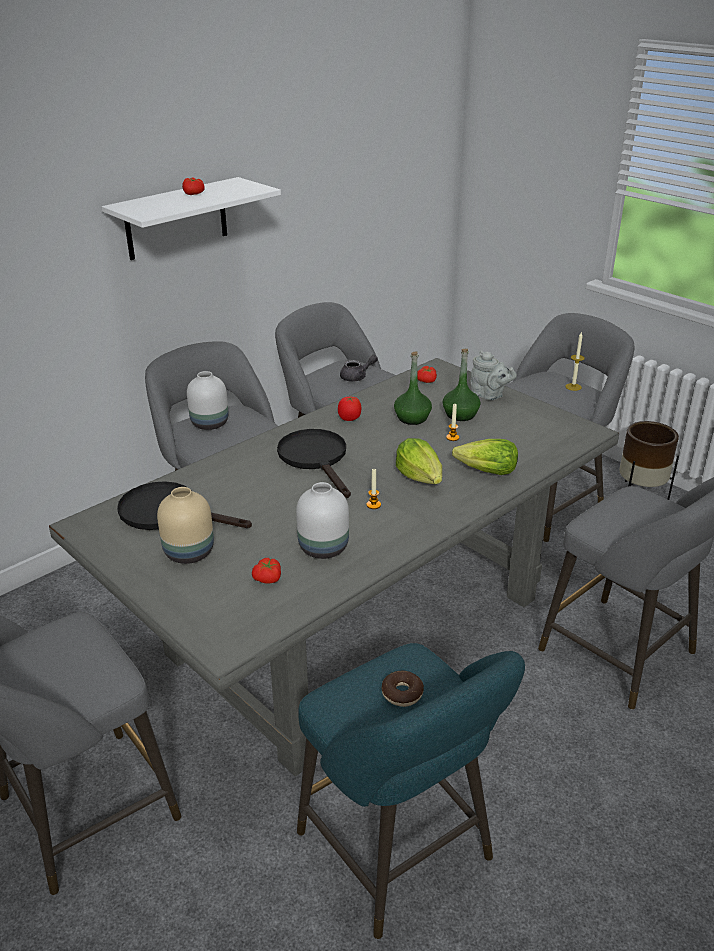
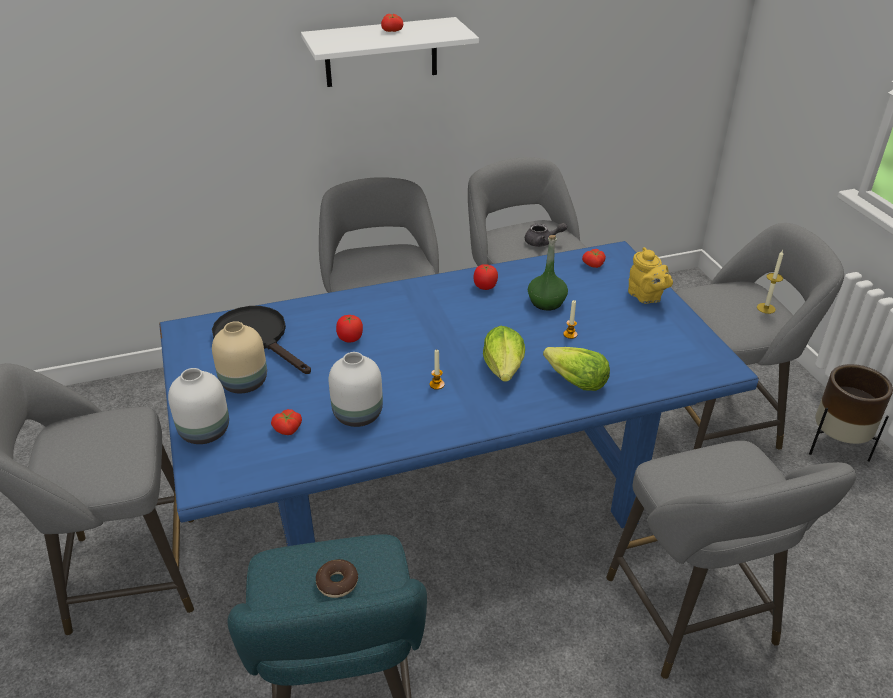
camera: 25 degrees right, 5 degrees up
(210, 423) = (372, 257): white vase -> white vase (205, 430)
(262, 489) = (350, 339): none -> tomato
(316, 459) = (422, 321): black frying pan -> none
(357, 625) = (447, 490): grey dining table -> blue dining table
(460, 414) = (598, 311): green bottle -> none
(489, 395) = (646, 297): grey teapot -> yellow teapot

